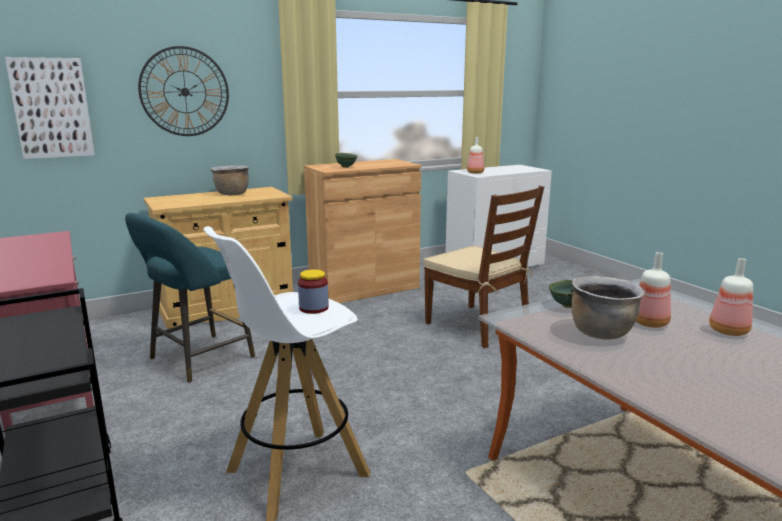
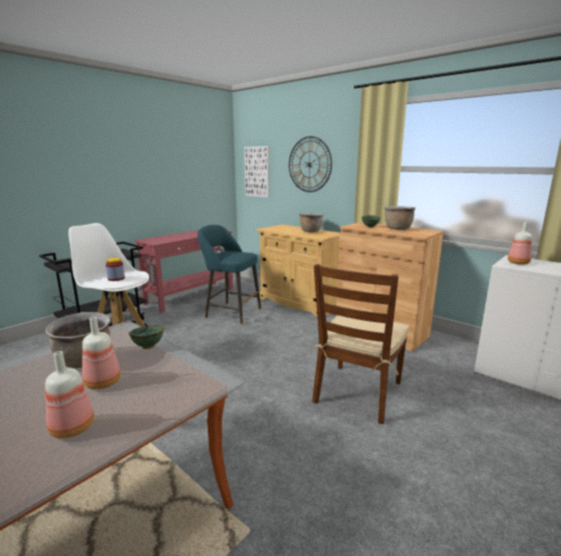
camera: 70 degrees right, 0 degrees up
(369, 164) = (397, 229): none -> brown cooking pot

